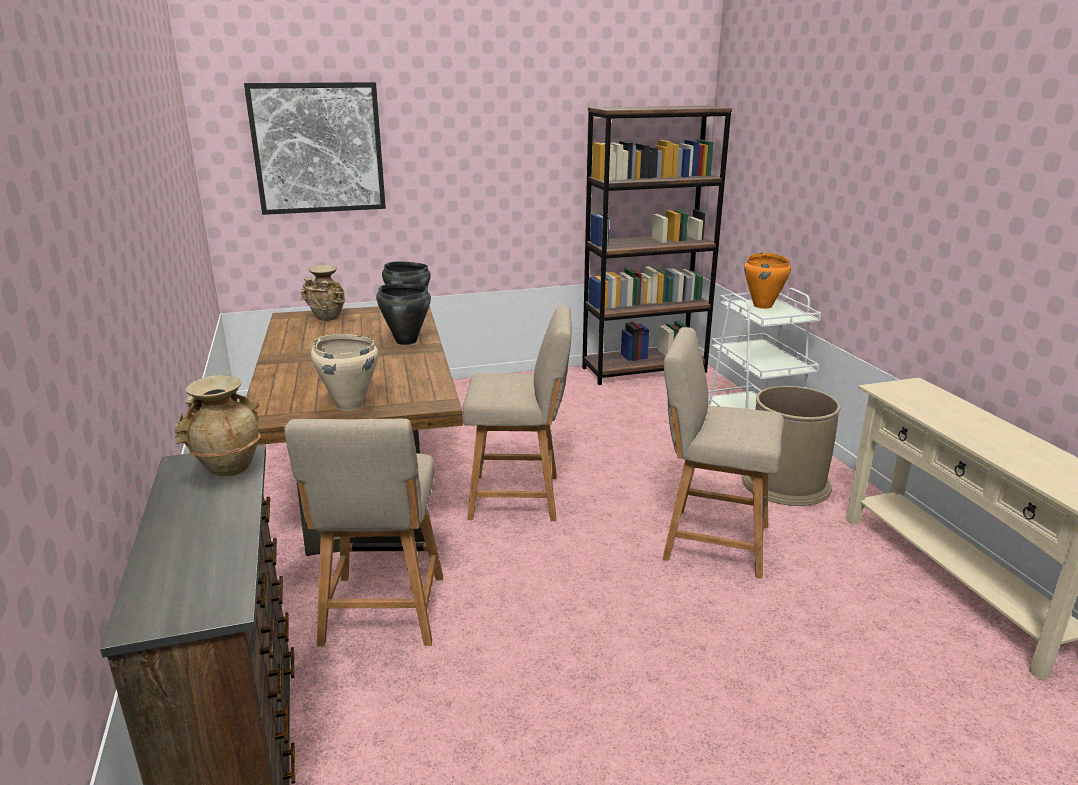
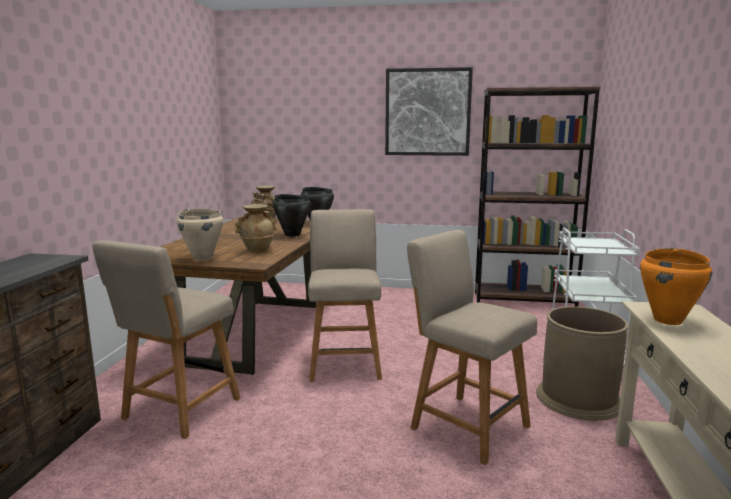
camera: 25 degrees right, 10 degrees down
(228, 467) = (46, 261): beige vase -> beige vase (257, 250)
(318, 148) = (293, 116): picture -> picture (427, 112)
(520, 497) = (344, 362): beige chair -> beige chair turned 120 degrees counterclockwise
(763, 306) = (595, 242): orange cooking pot -> orange cooking pot (668, 320)

